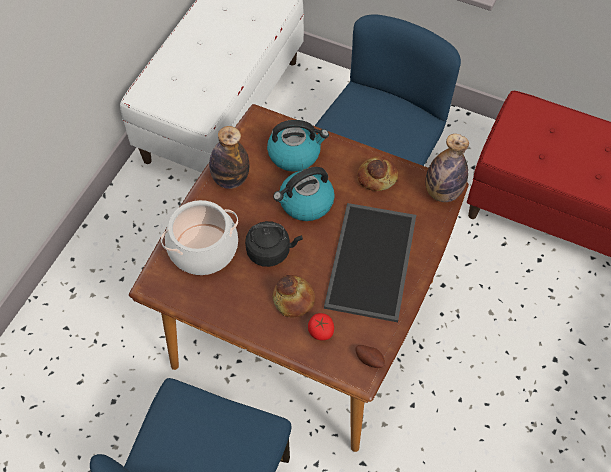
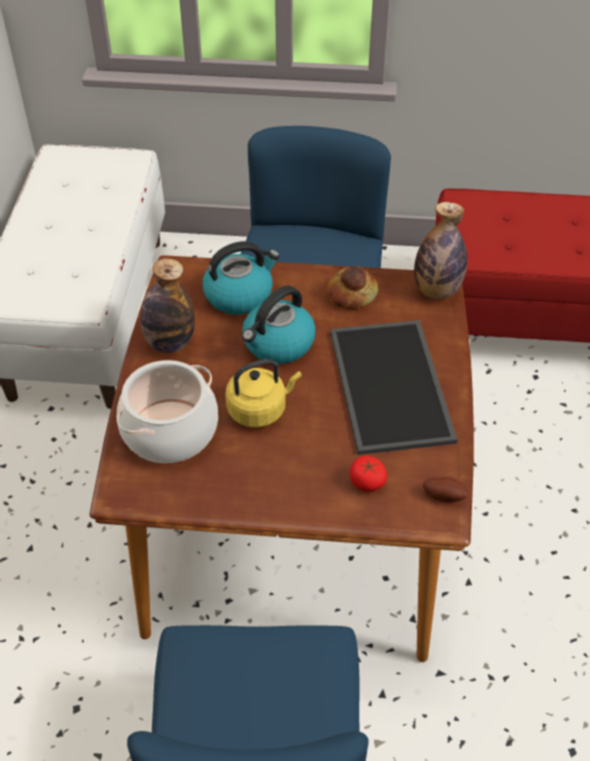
camera: 20 degrees left, 10 degrees down
(271, 251) = (260, 409): black kettle -> yellow kettle
(294, 299) = (315, 455): bread -> none

